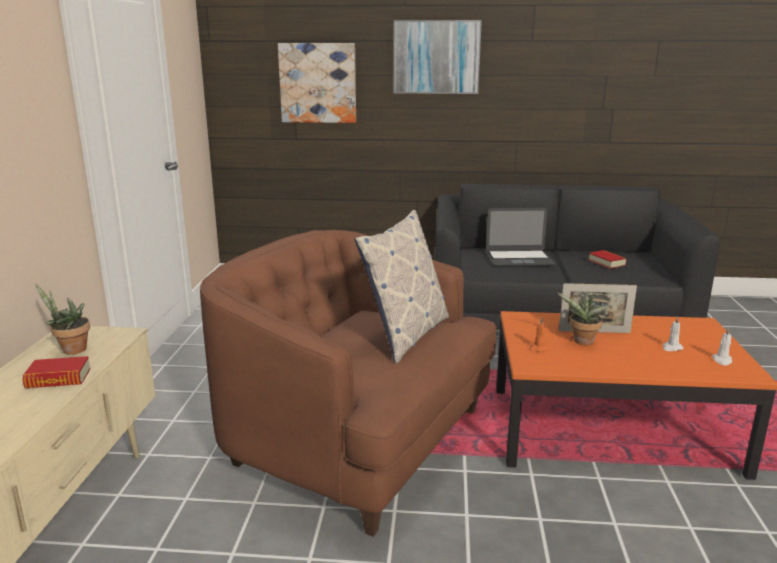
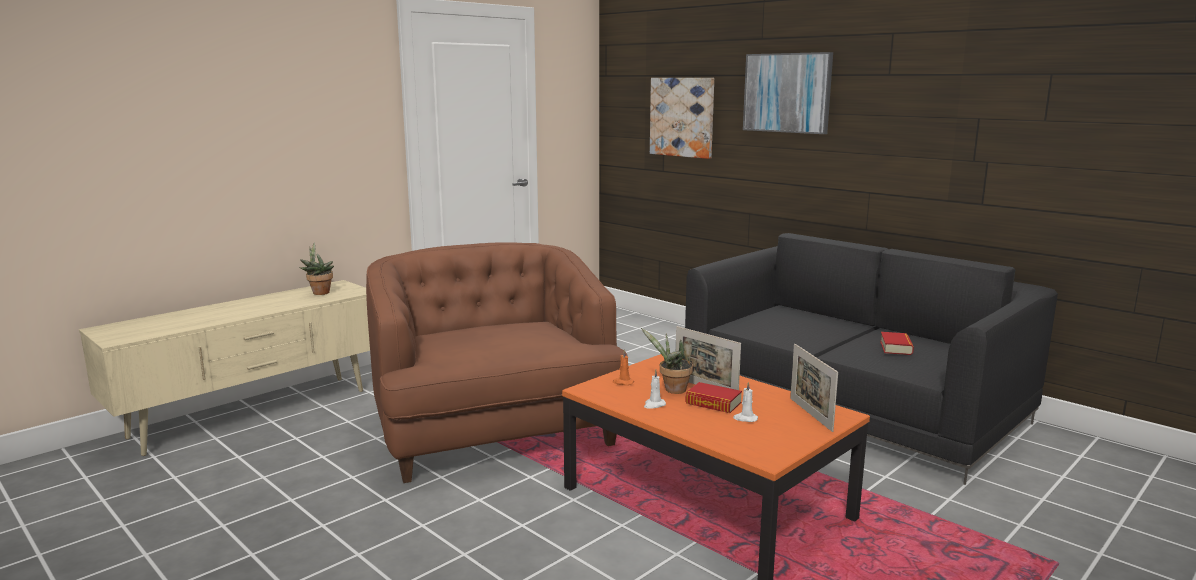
camera: 40 degrees right, 5 degrees down
(58, 378) = (285, 303): book -> book (713, 403)
(405, 335) = (522, 339): pillow -> none
(519, 258) = (807, 323): laptop -> none
(691, 329) = (810, 414): none -> picture frame
(722, 360) = (768, 441): white candle -> white candle (654, 405)

